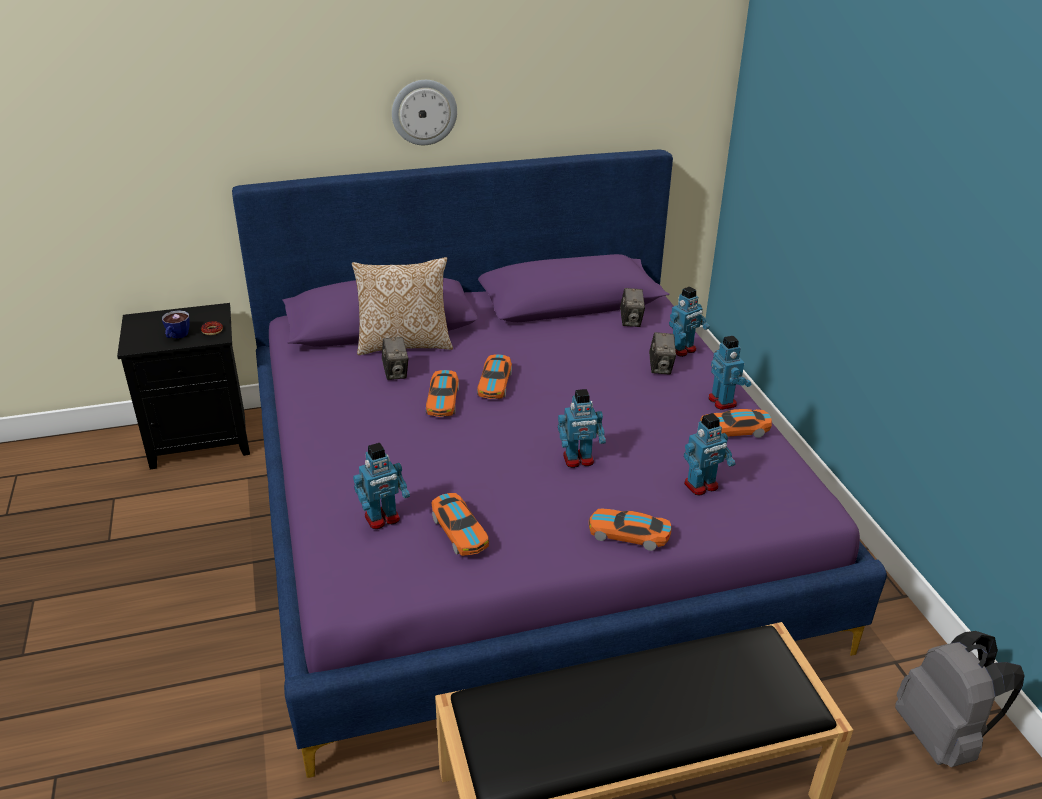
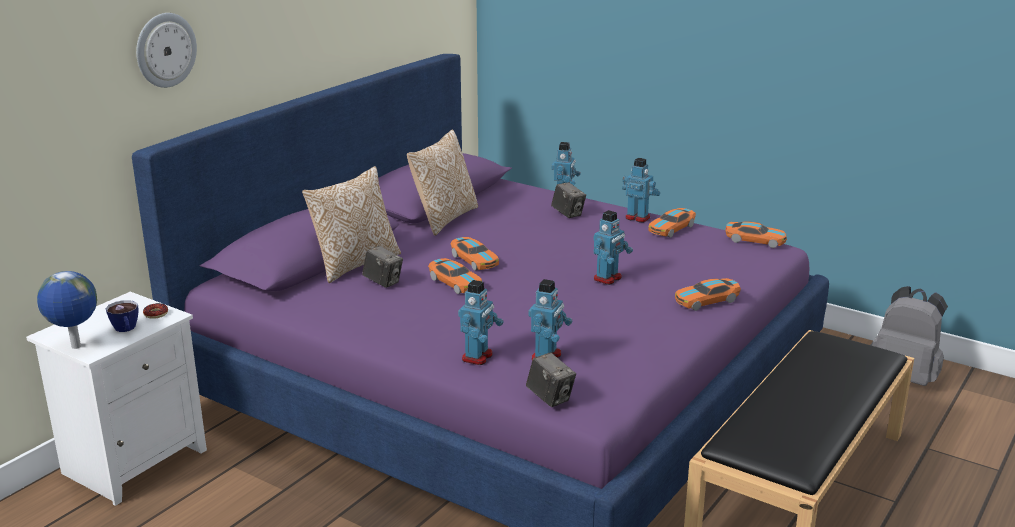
camera: 40 degrees left, 10 degrees down
(131, 337) = (75, 347): none -> globe
(202, 439) = (134, 461): black nightstand -> white nightstand
(424, 112) = (278, 46): wall clock -> wall clock (165, 50)
(459, 531) = (611, 340): toy car -> toy car (755, 240)
(543, 326) = (444, 219): none -> pillow
(631, 321) = (502, 195): camera -> camera (550, 398)
(701, 486) = (703, 261): toy robot -> toy robot (478, 357)

